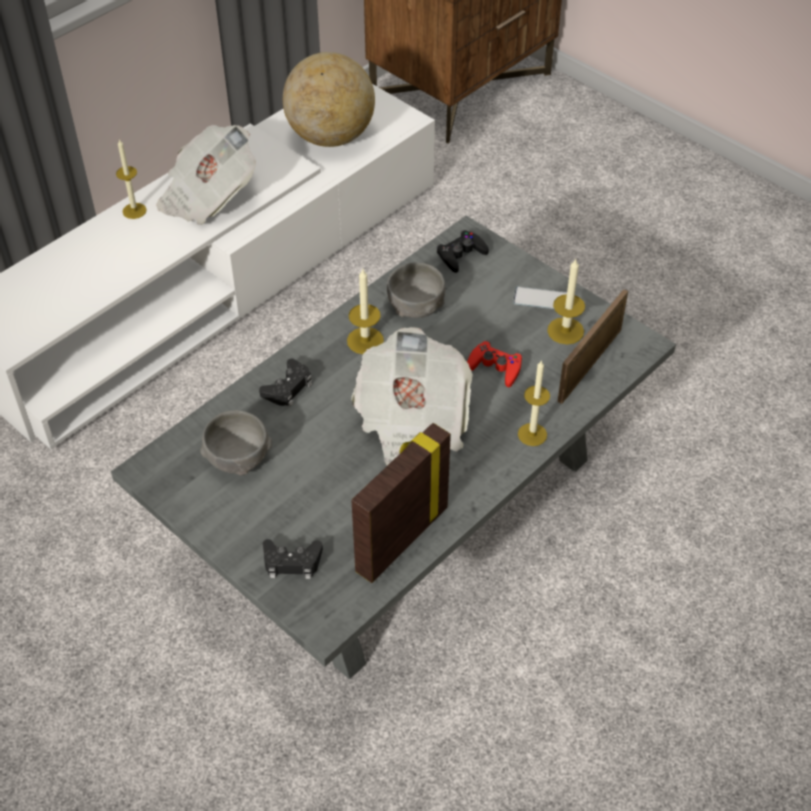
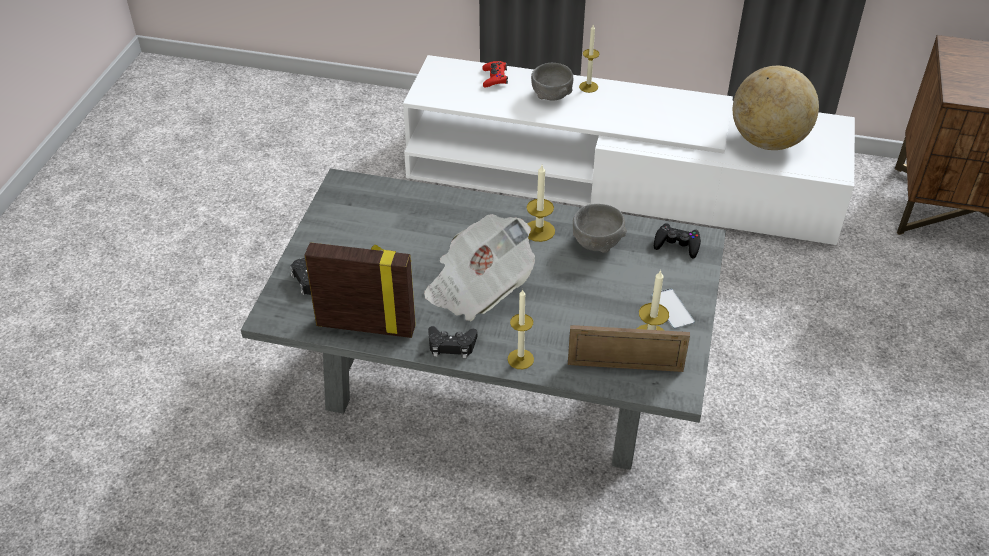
camera: 60 degrees right, 5 degrees down
(207, 196) = (636, 111): newspaper -> none
(238, 458) = (380, 217): grey bowl -> grey bowl (551, 95)
(288, 388) = (461, 212): black game controller -> black game controller (451, 345)
(495, 367) = (572, 311): red game controller -> red game controller (495, 78)

